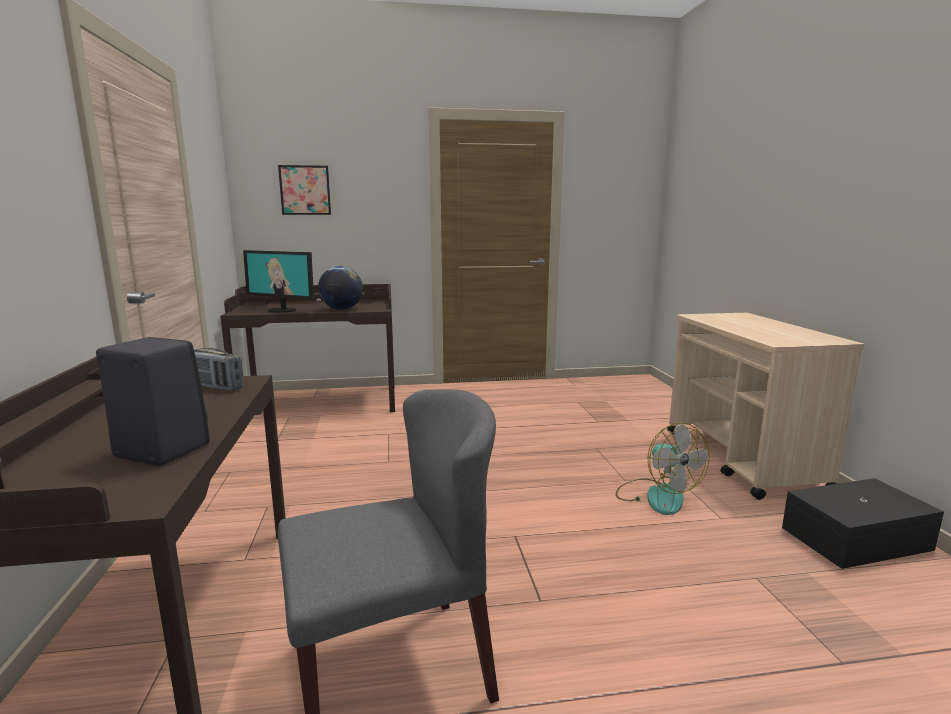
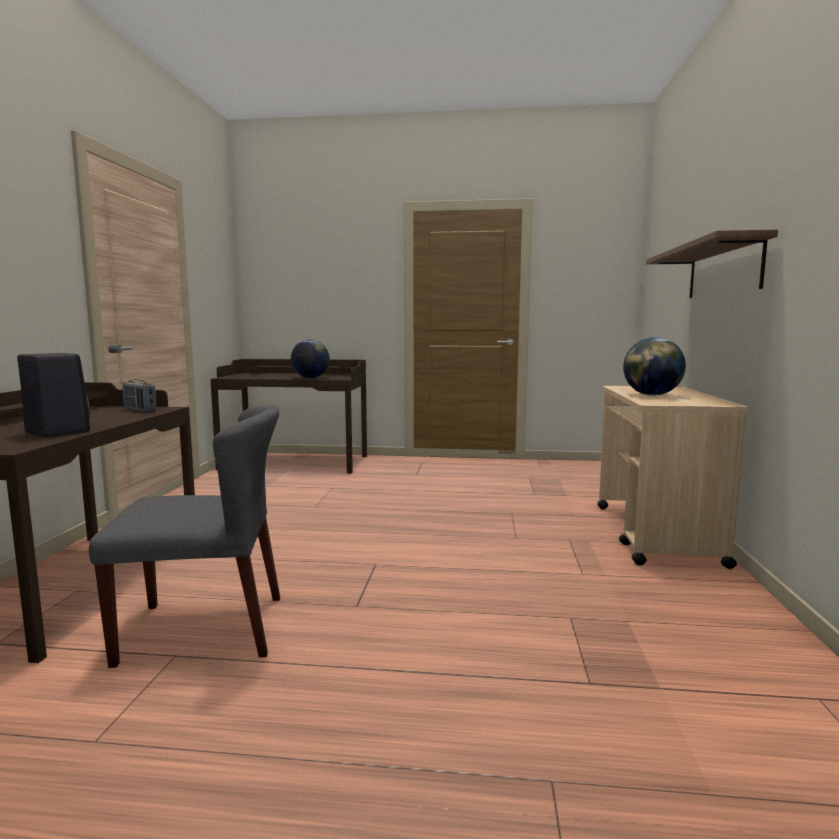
camera: 15 degrees right, 5 degrees down
(282, 310) = (263, 377): monitor -> none
(305, 190) = (296, 277): picture -> none
(656, 496) = (535, 552): fan -> none
(751, 329) = (651, 395): none -> globe
(809, 203) = (723, 270): none -> shelf
(853, 538) = (709, 603): black storage box -> none

